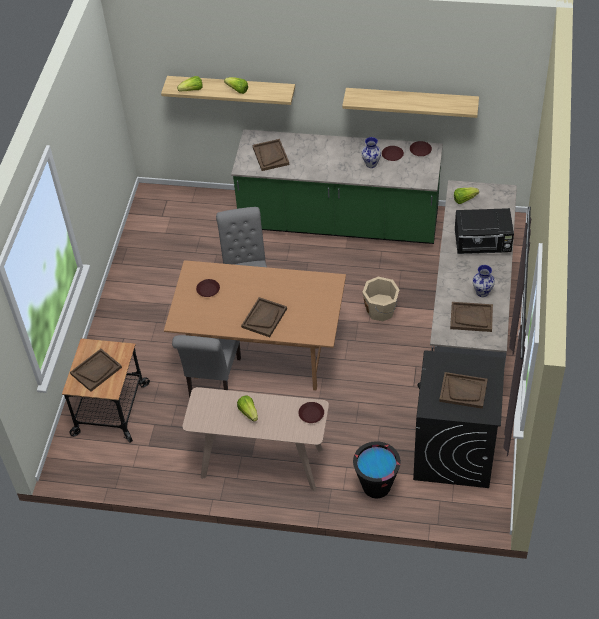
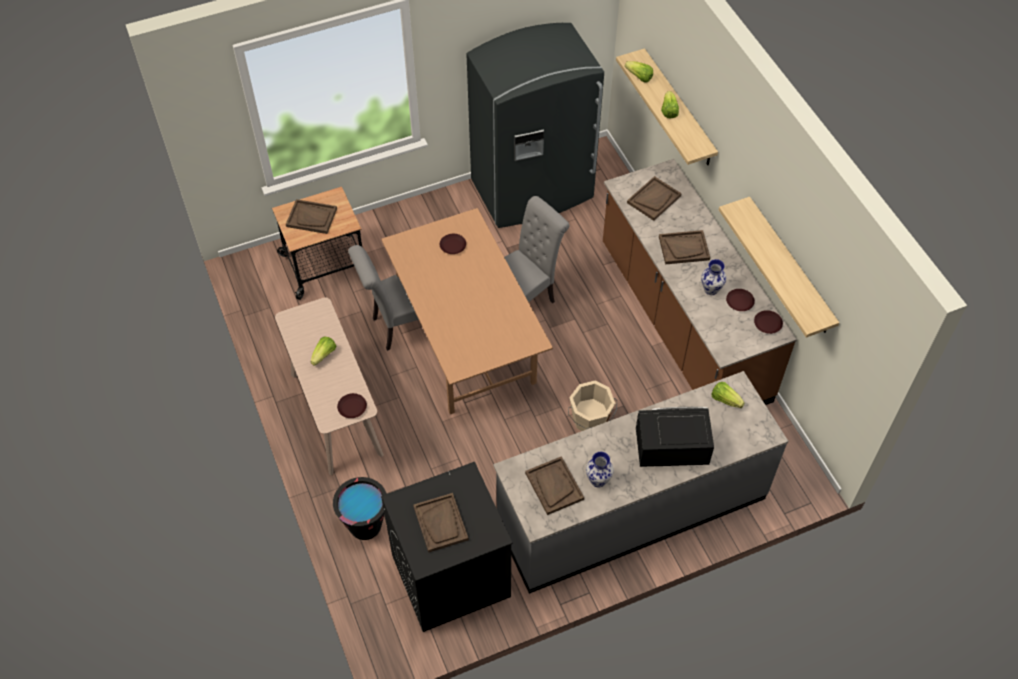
camera: 55 degrees right, 5 degrees up
(152, 247) = (533, 191): none -> grey fridge
(264, 318) = (447, 308): brown tray -> brown tray (684, 248)
(339, 222) = (682, 322): green counter -> brown counter
(483, 244) = (670, 449): black microwave -> black microwave turned 120 degrees clockwise

